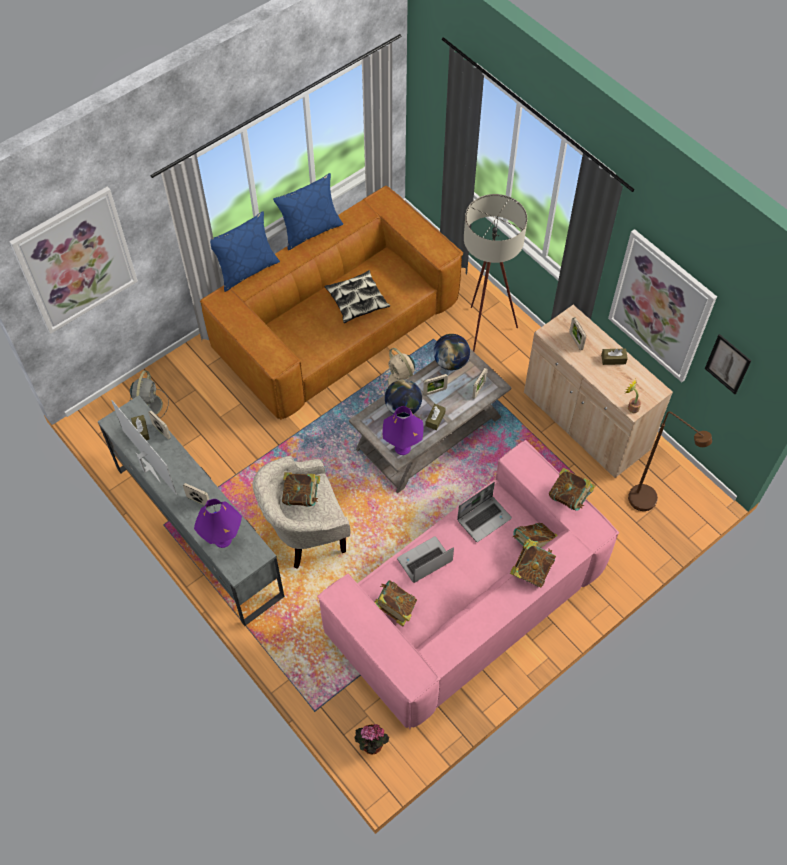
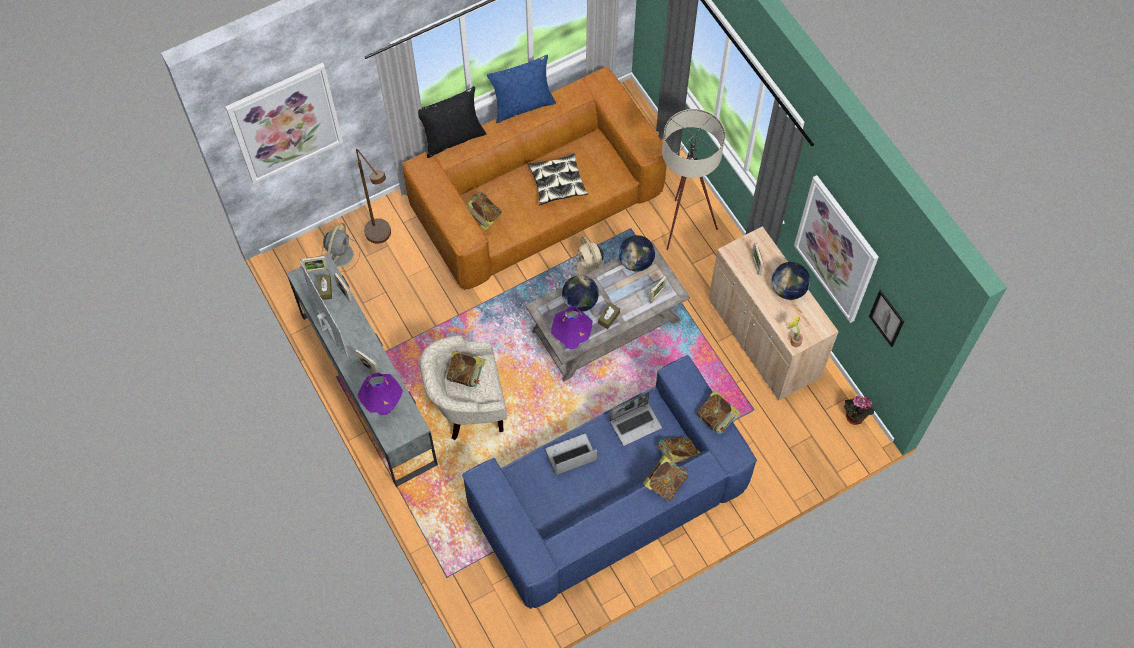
camera: 10 degrees right, 5 degrees up
(246, 270) = (452, 138): blue pillow -> black pillow
(370, 746) = (492, 618): potted plant -> potted plant (853, 417)
(395, 608) = (534, 496): book -> book (483, 217)
(435, 391) = (614, 289): picture frame -> picture frame (316, 270)
(465, 600) = (607, 497): pink sofa -> blue sofa
(613, 359) = (788, 289): brown tissue box -> globe
(649, 503) = (806, 431): brown floor lamp -> brown floor lamp (382, 237)

